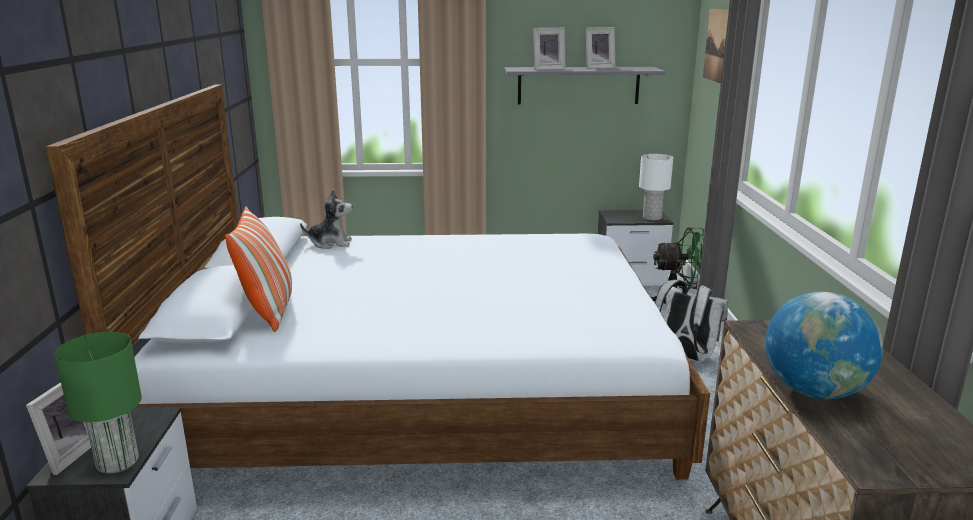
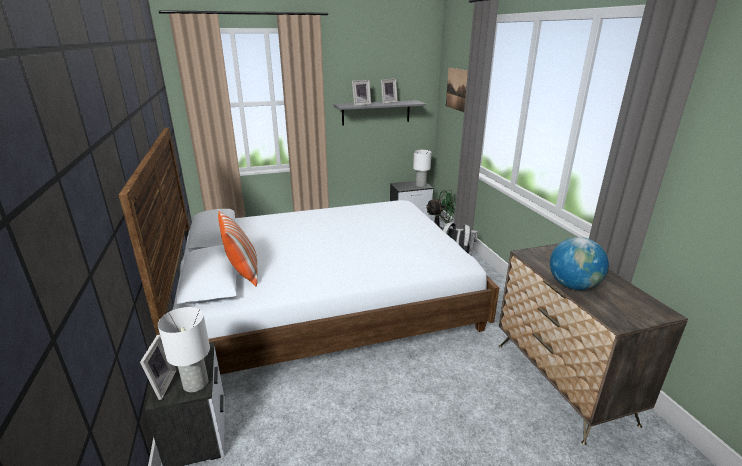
camera: 15 degrees left, 5 degrees up
(117, 462) = (195, 384): green table lamp -> white table lamp
(330, 243) = (253, 222): plush toy -> none

